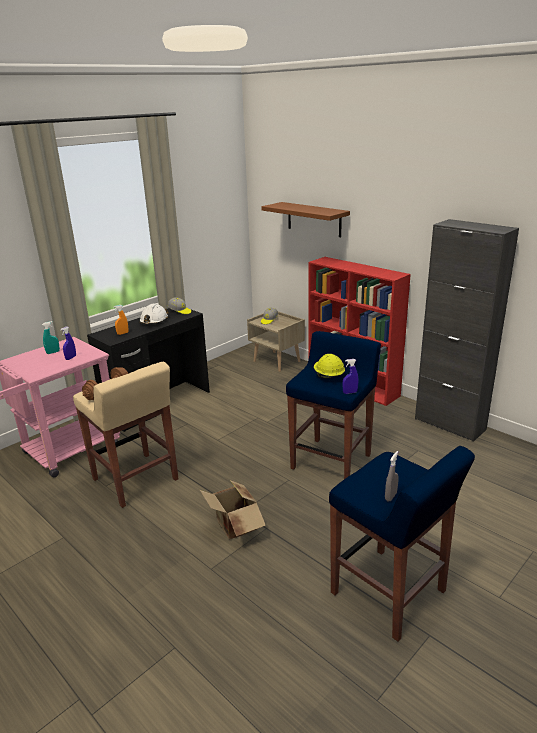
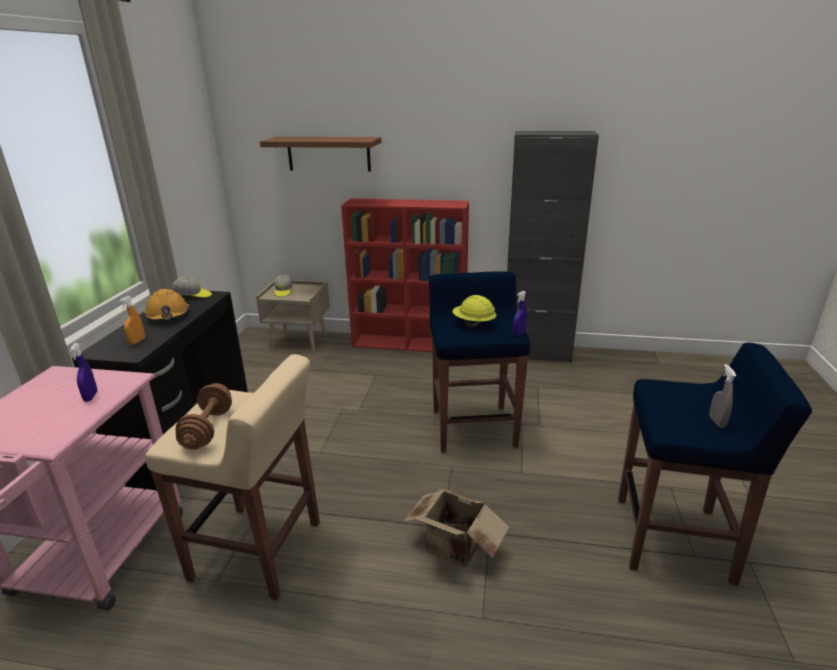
camera: 35 degrees left, 0 degrees up
(53, 352) = (42, 398): turquoise spray bottle -> none
(154, 321) = (168, 315): white hard hat -> orange hard hat

